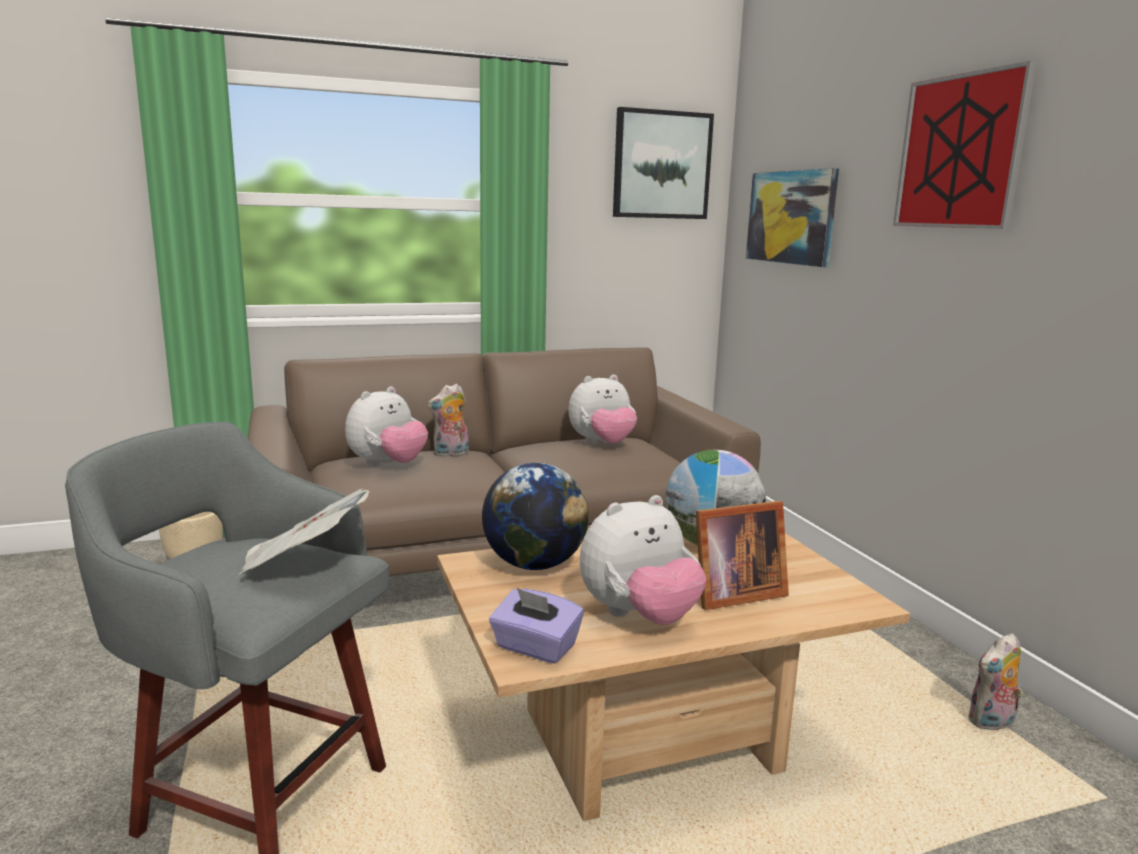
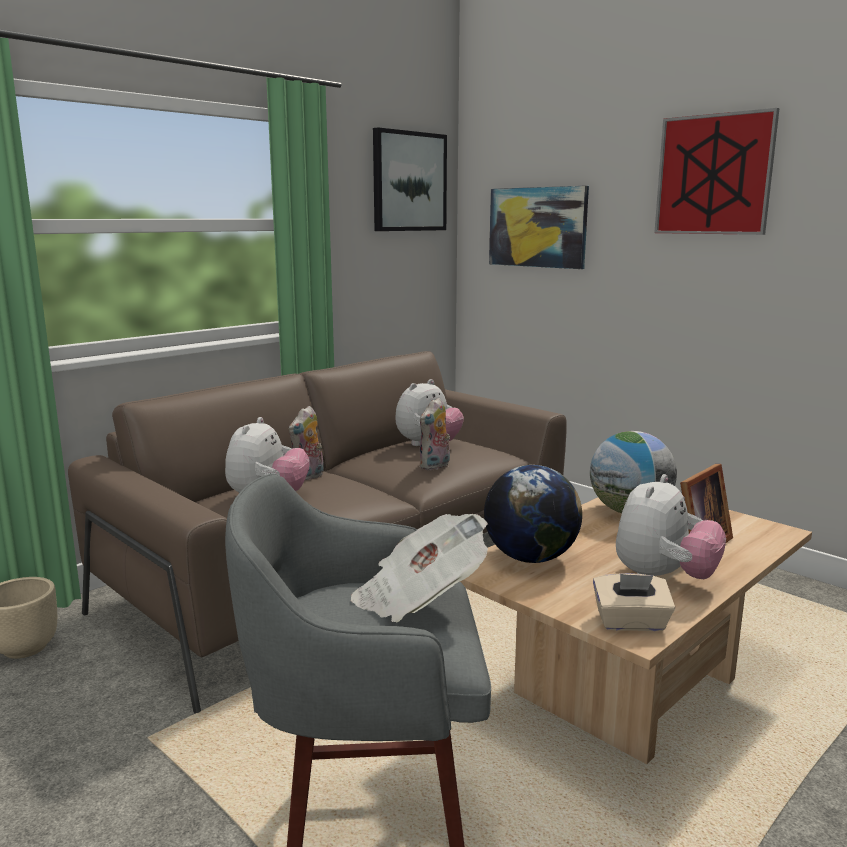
camera: 25 degrees left, 0 degrees up
(535, 648) = (631, 623): purple tissue box -> beige tissue box
(992, 724) = (812, 605): plush toy -> plush toy (435, 466)

